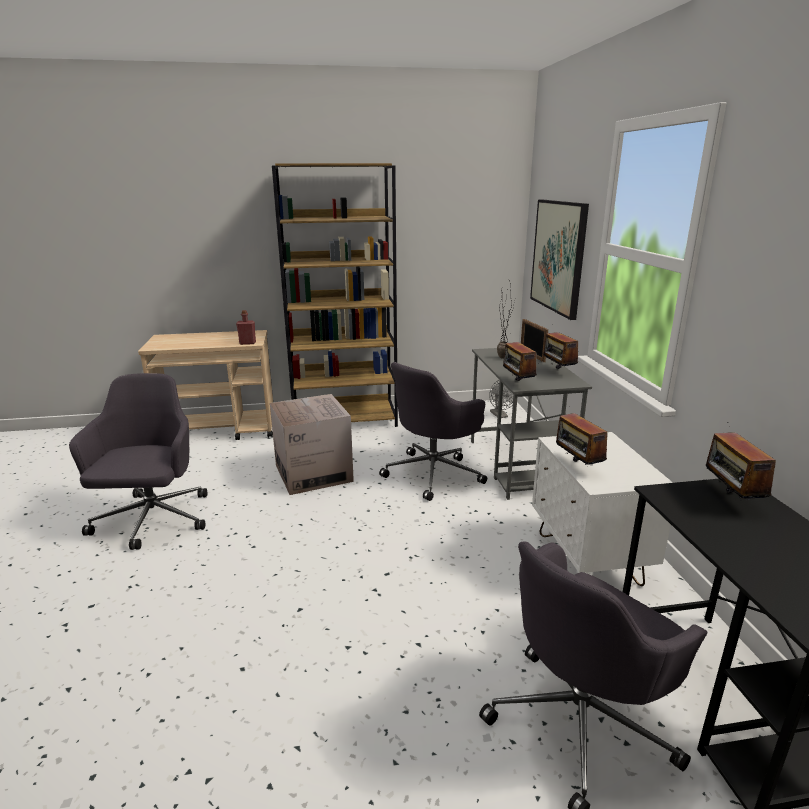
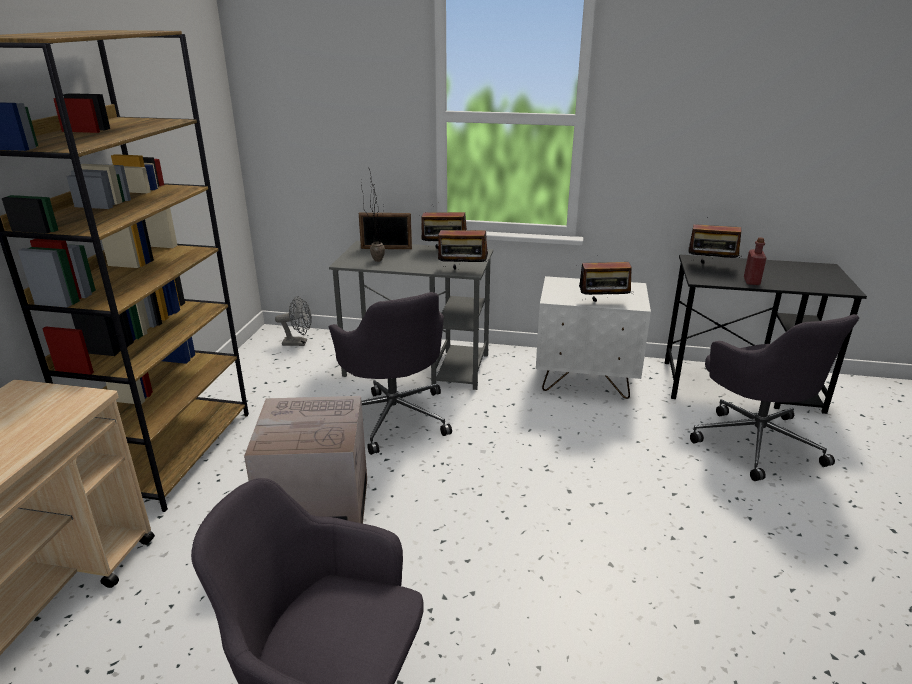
camera: 70 degrees left, 5 degrees up
(247, 343) = (81, 404): red bottle -> red bottle (751, 281)
(558, 256) = (340, 135): picture -> none

